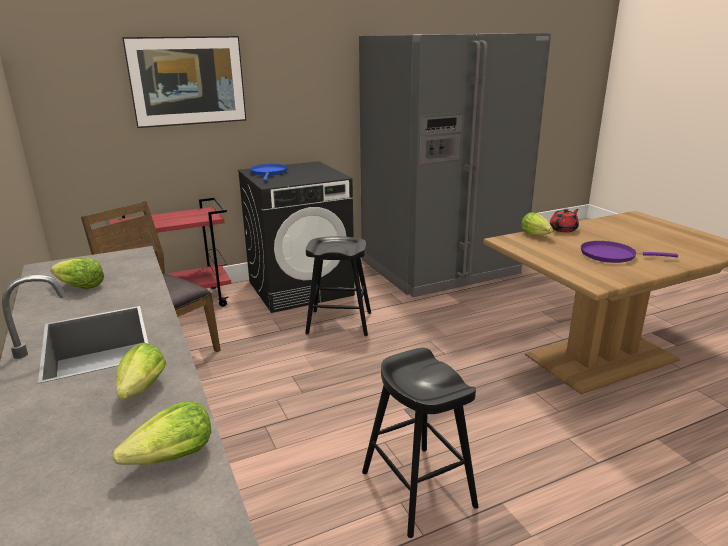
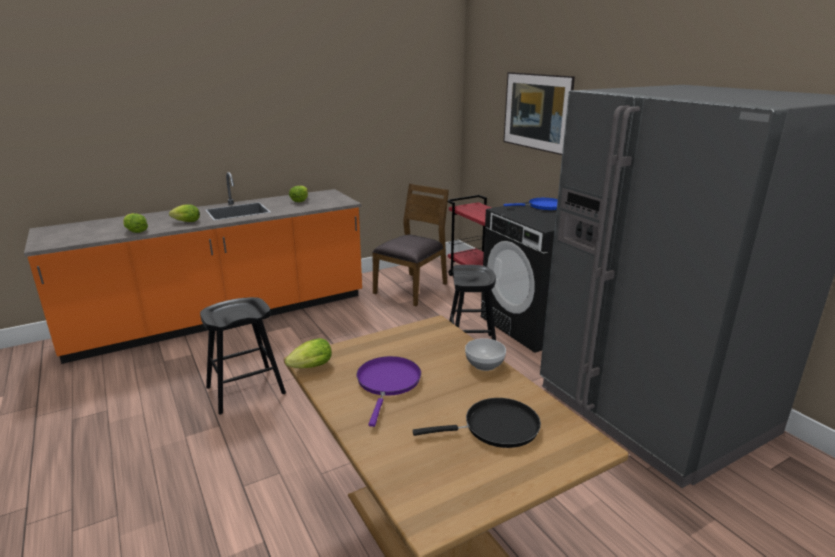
camera: 85 degrees right, 0 degrees up
(536, 236) = (454, 343): lettuce -> lettuce (309, 368)
(563, 229) = (485, 364): red teapot -> bowl
(640, 231) = (496, 427): none -> black frying pan

